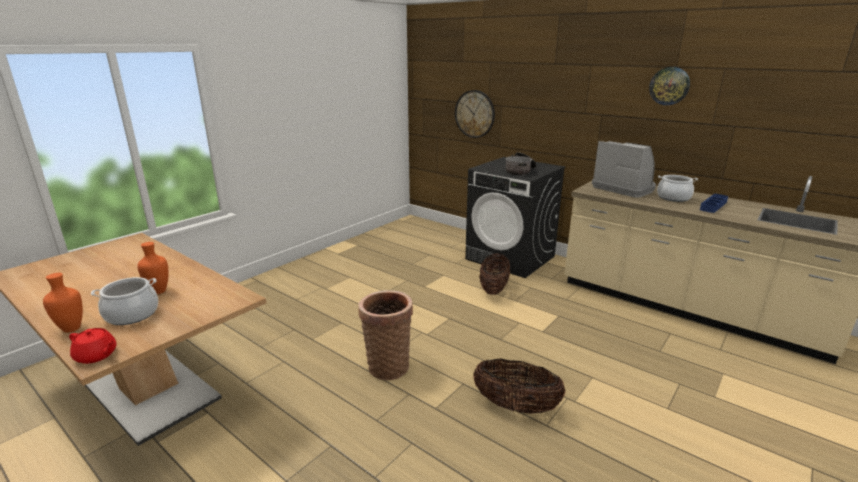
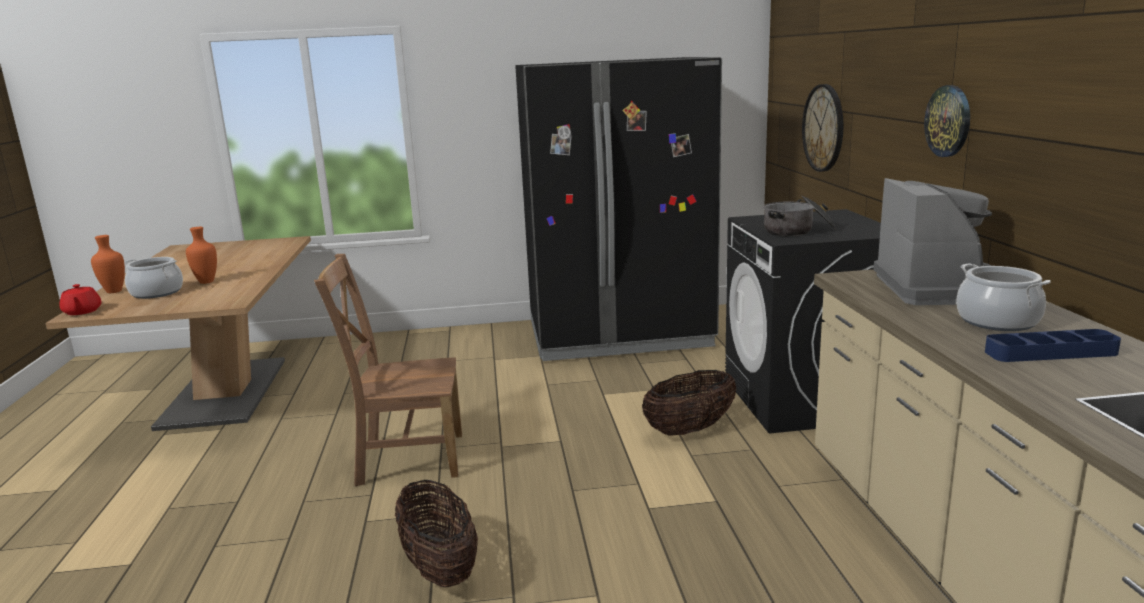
camera: 45 degrees right, 5 degrees down
(372, 251) = (619, 334): none -> black fridge
(388, 365) = (405, 458): basket -> brown chair
(669, 86) = (1067, 60): wall clock -> wall clock (948, 121)

